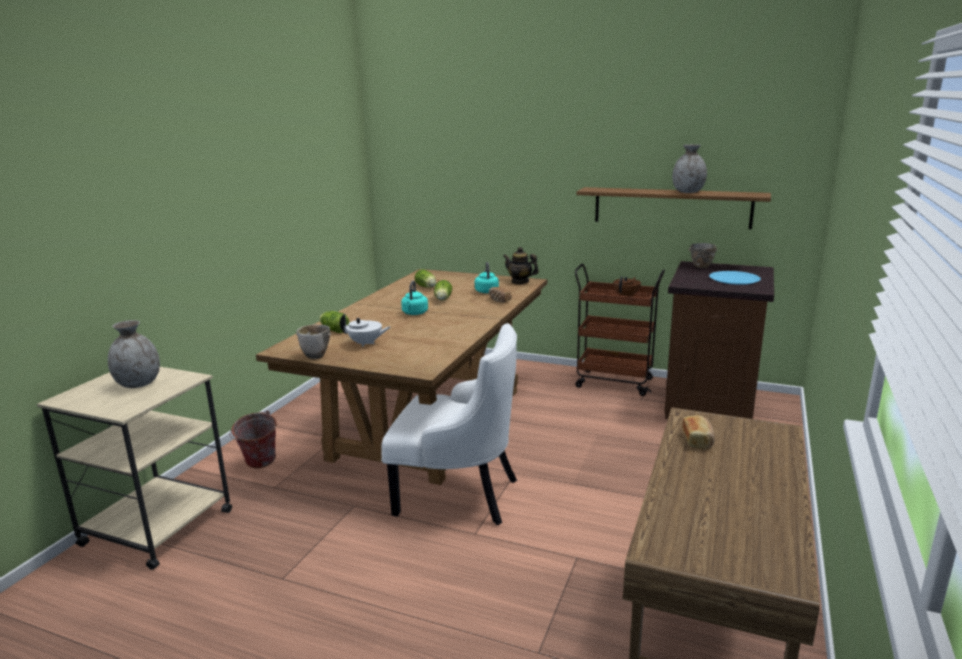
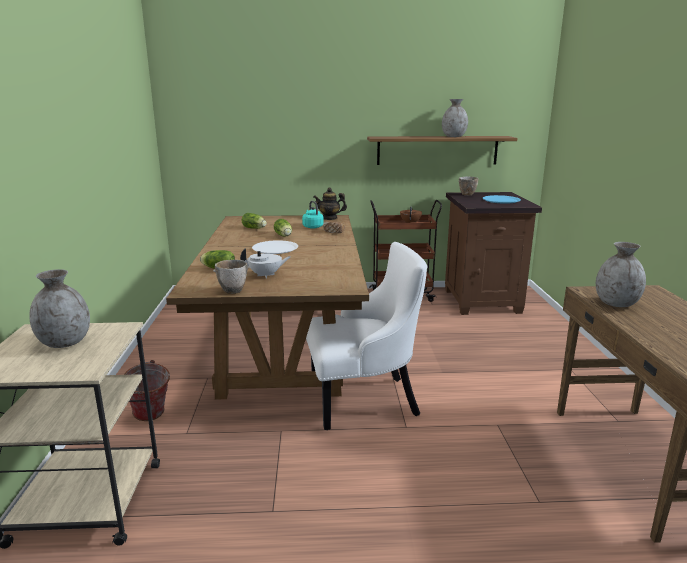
camera: 25 degrees left, 0 degrees up
(414, 313) = (275, 248): turquoise kettle -> white plate
(698, 440) = (616, 304): bread -> grey vase

